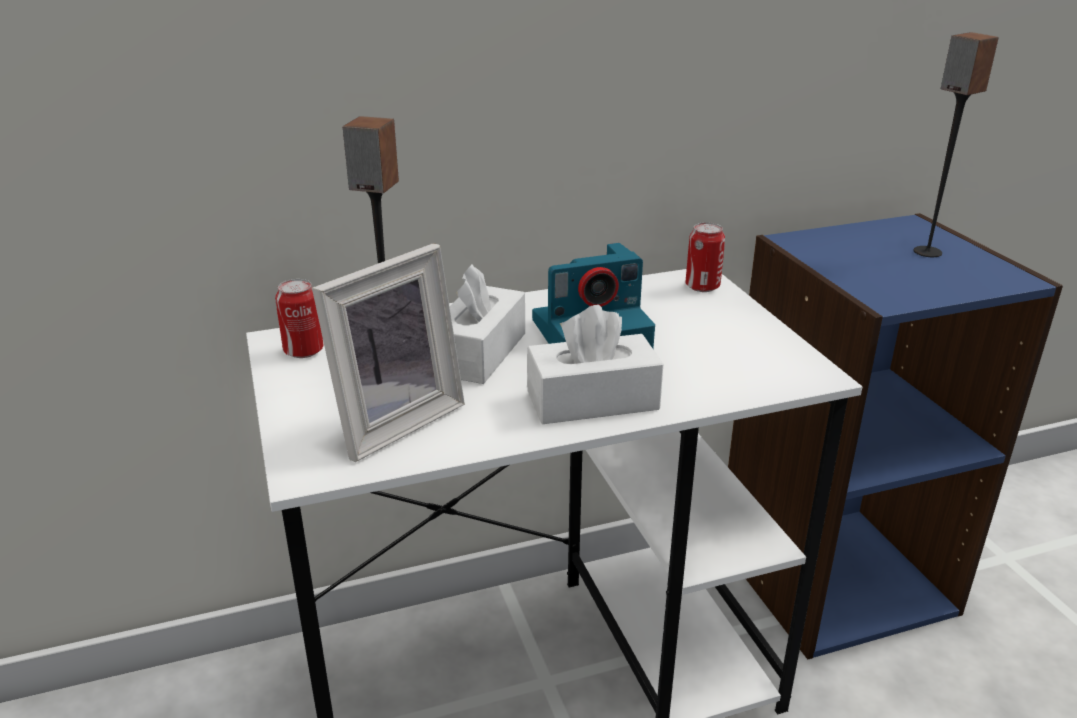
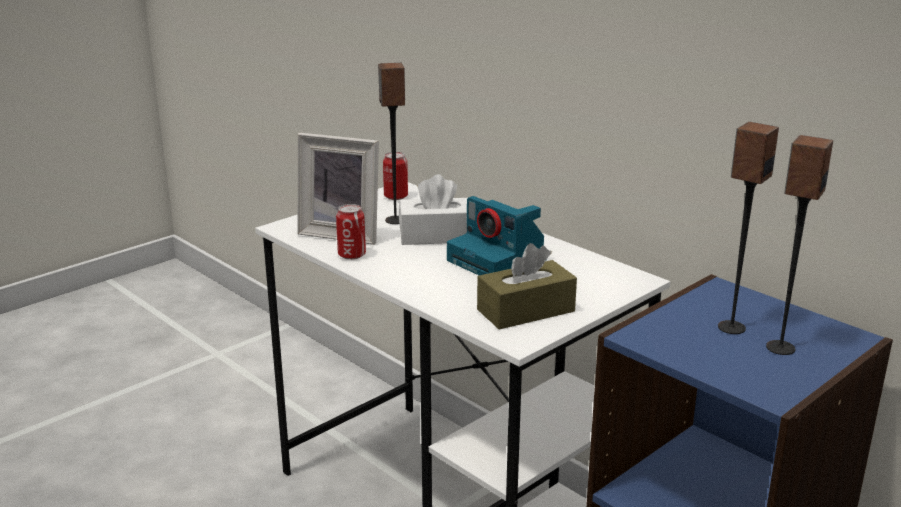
camera: 65 degrees right, 5 degrees down
(592, 400) = (411, 276): white tissue box -> none
(702, 286) = (621, 283): can -> can (351, 255)
(742, 352) = (525, 310): none -> brown tissue box
(880, 258) = (731, 327): none -> speaker

